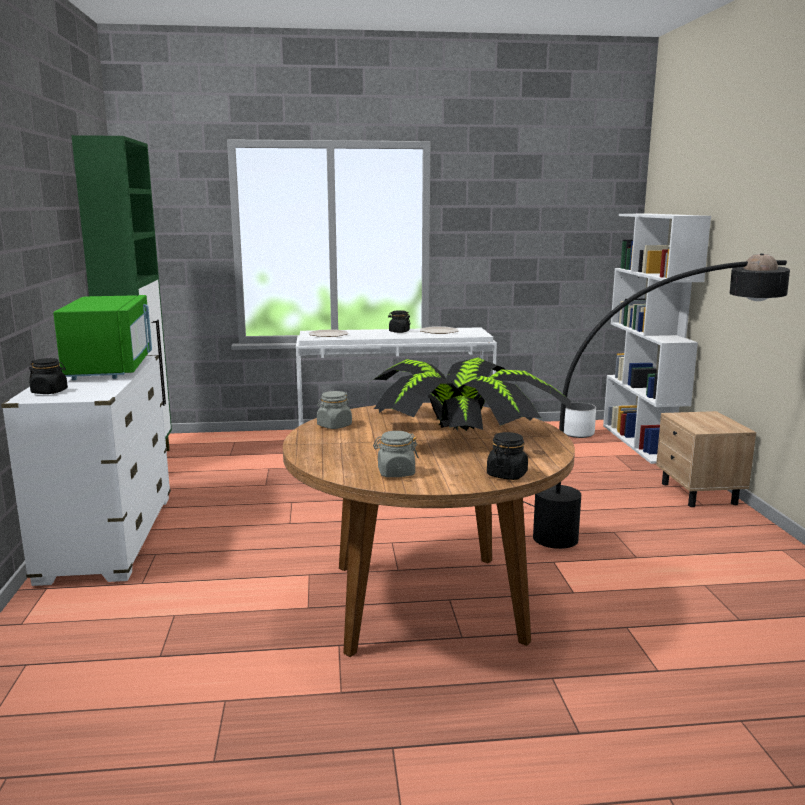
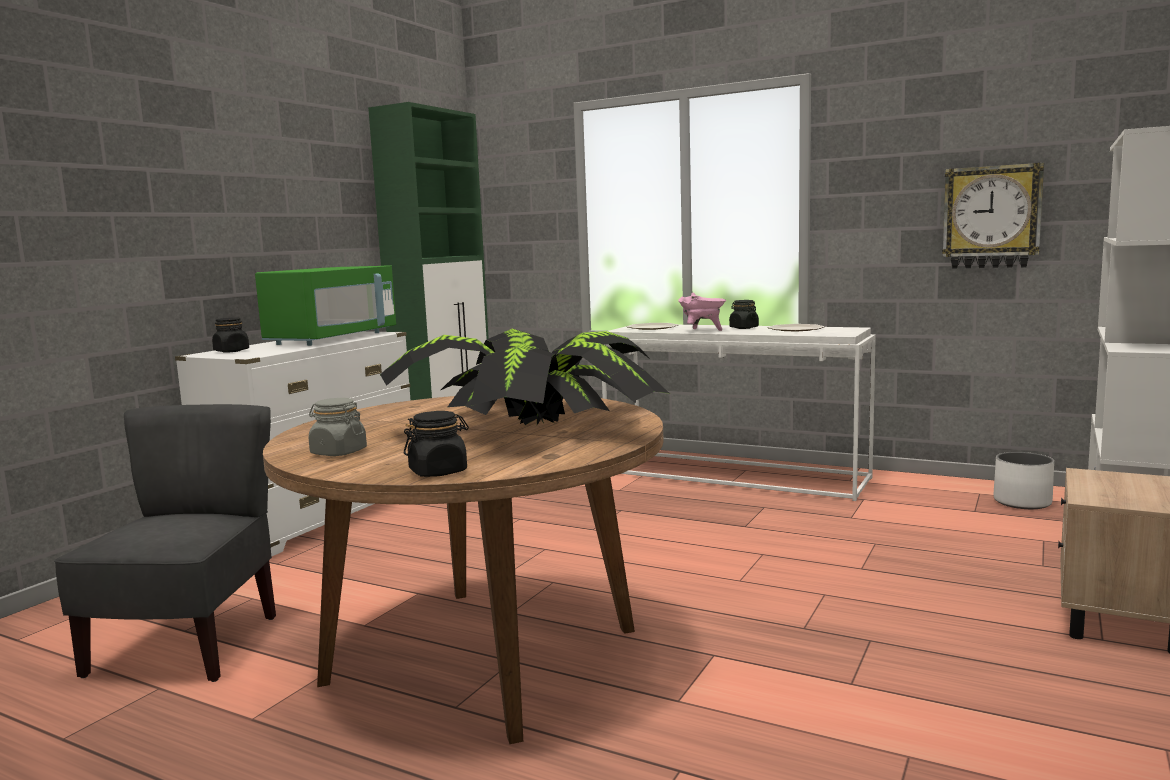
camera: 35 degrees right, 5 degrees down
(188, 665) = (188, 646): none -> grey chair
(334, 426) = (420, 406): grey jar -> none
(376, 336) = (702, 331): none -> pink cooking pot
(546, 252) = (991, 217): none -> wall clock
(604, 529) = (859, 633): black floor lamp -> none

